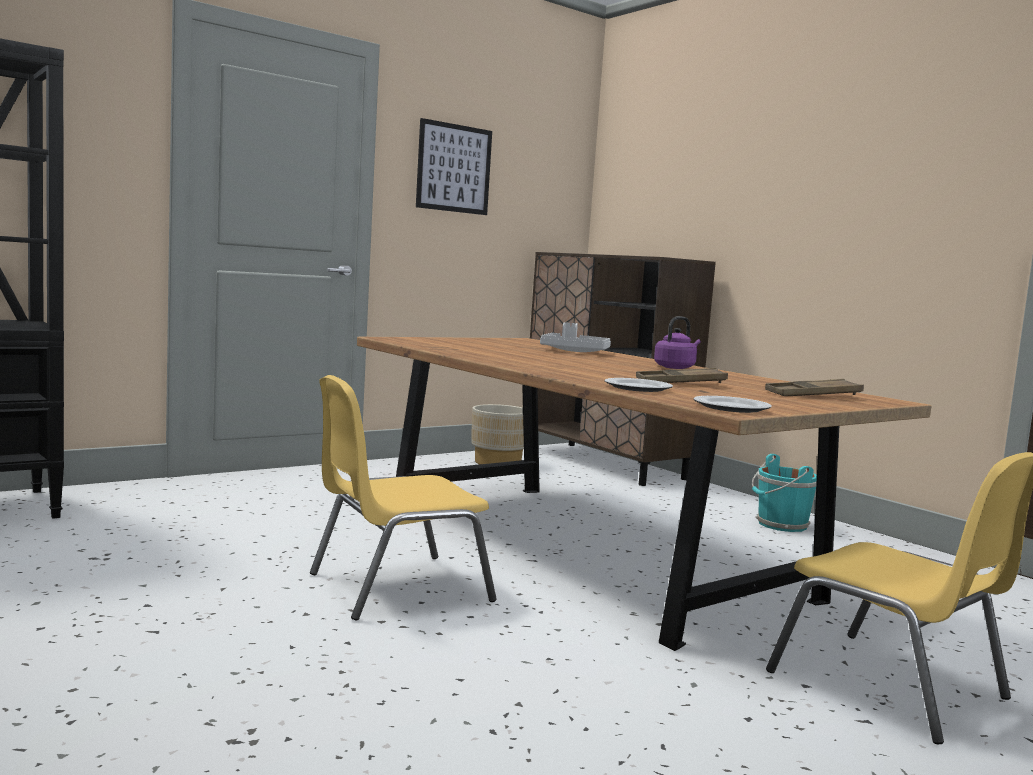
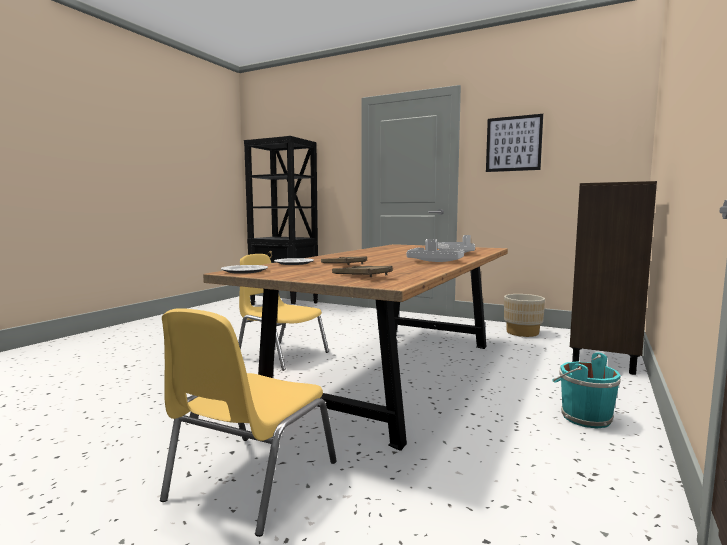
camera: 65 degrees right, 0 degrees up
(676, 367) = (435, 261): purple kettle -> grey tray

